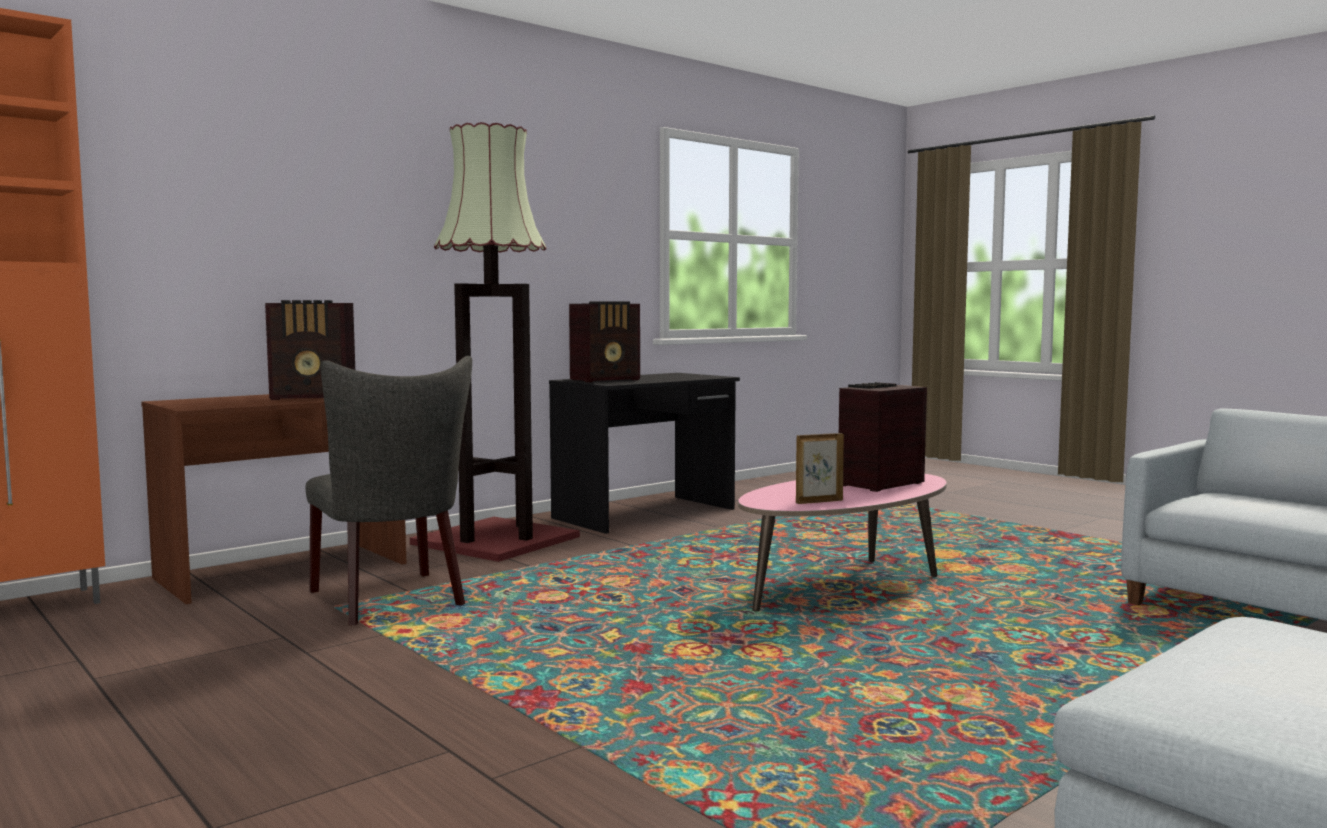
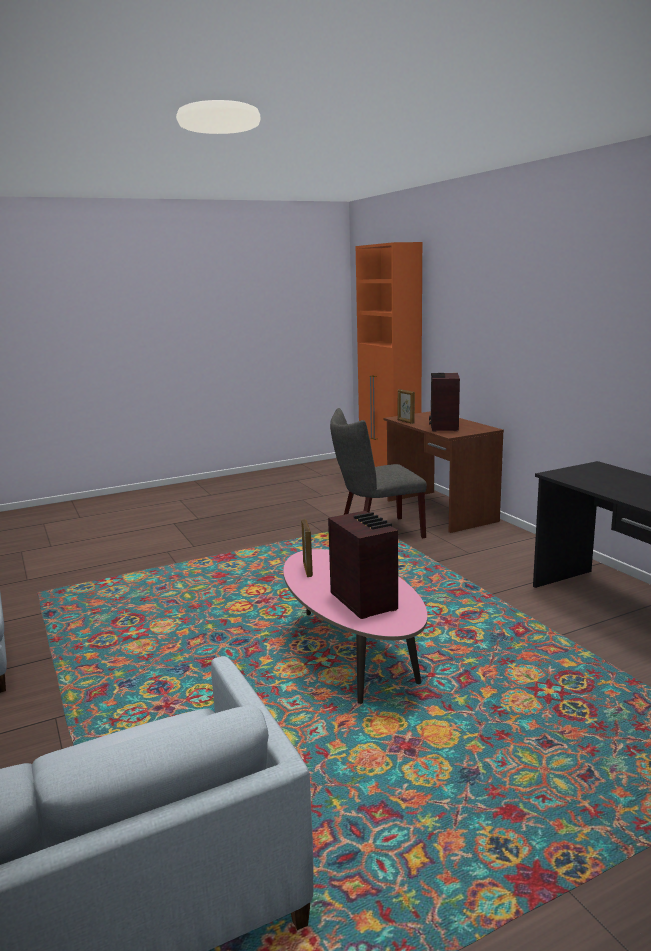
camera: 105 degrees right, 10 degrees up
(242, 405) = (405, 421): none -> picture frame
(493, 540) = (508, 552): floor lamp -> none
(607, 380) = (599, 474): radio -> none

